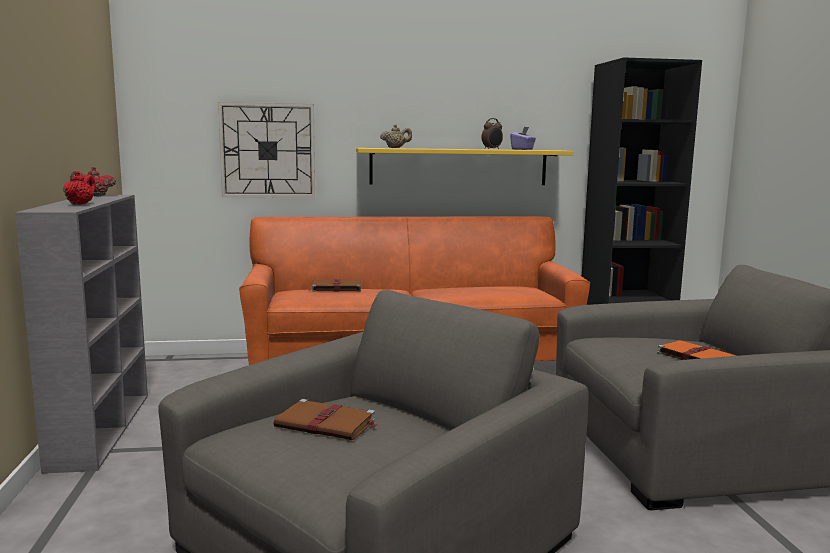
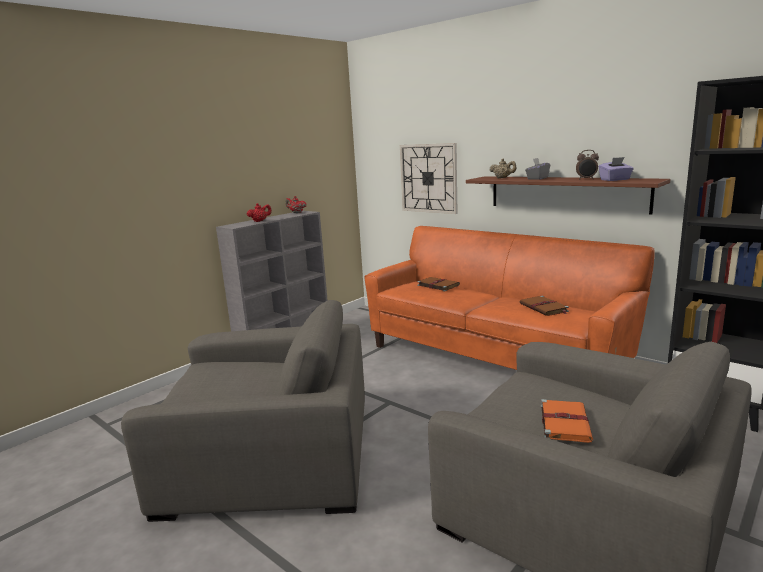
camera: 50 degrees right, 5 degrees up
(327, 424) = (239, 375): brown book -> brown book (544, 308)
(439, 148) = (537, 178): none -> grey tissue box
(459, 167) = (566, 193): yellow shelf -> brown shelf

